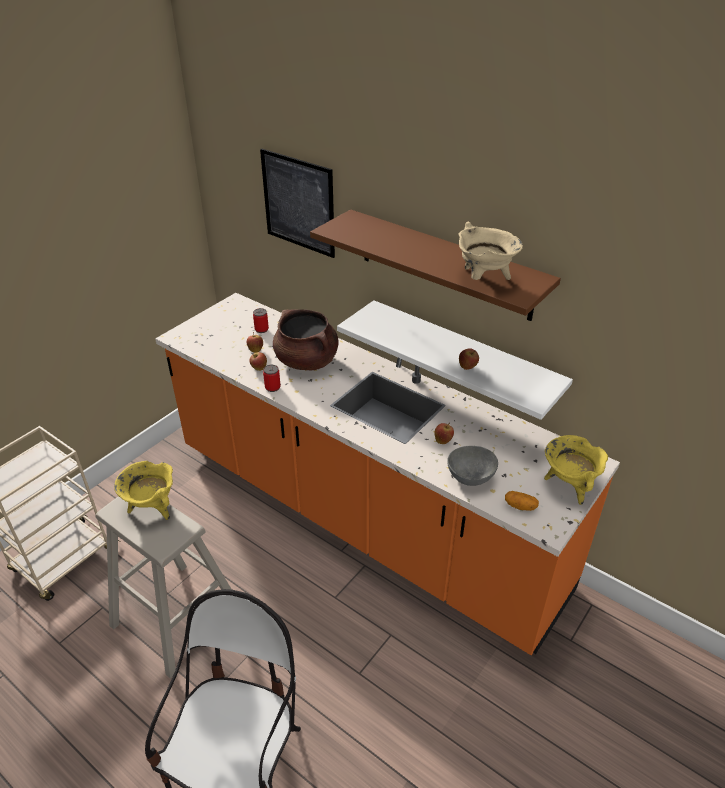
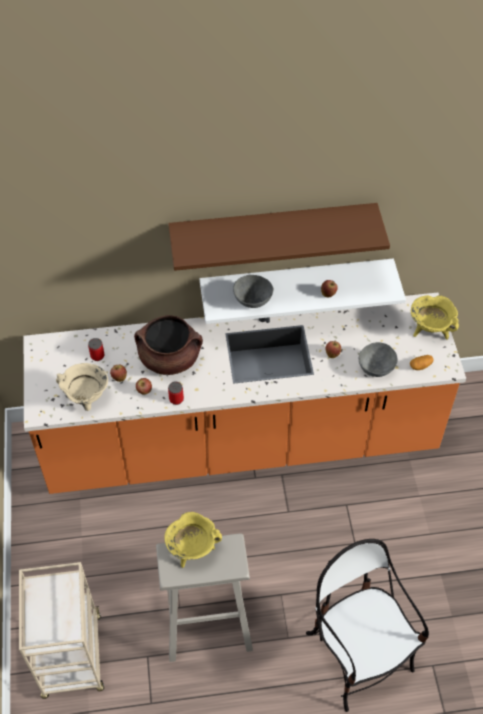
camera: 45 degrees left, 15 degrees up
(298, 203) = (103, 237): picture -> none
(393, 335) = (253, 301): none -> grey bowl
(484, 279) = (339, 235): beige cooking pot -> beige cooking pot (86, 399)

